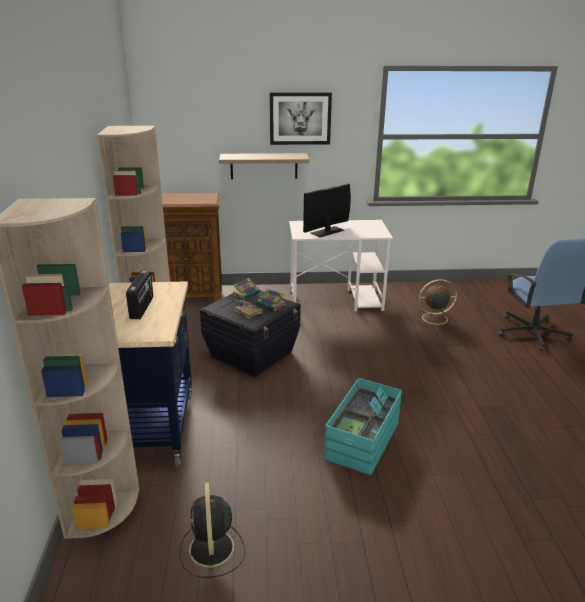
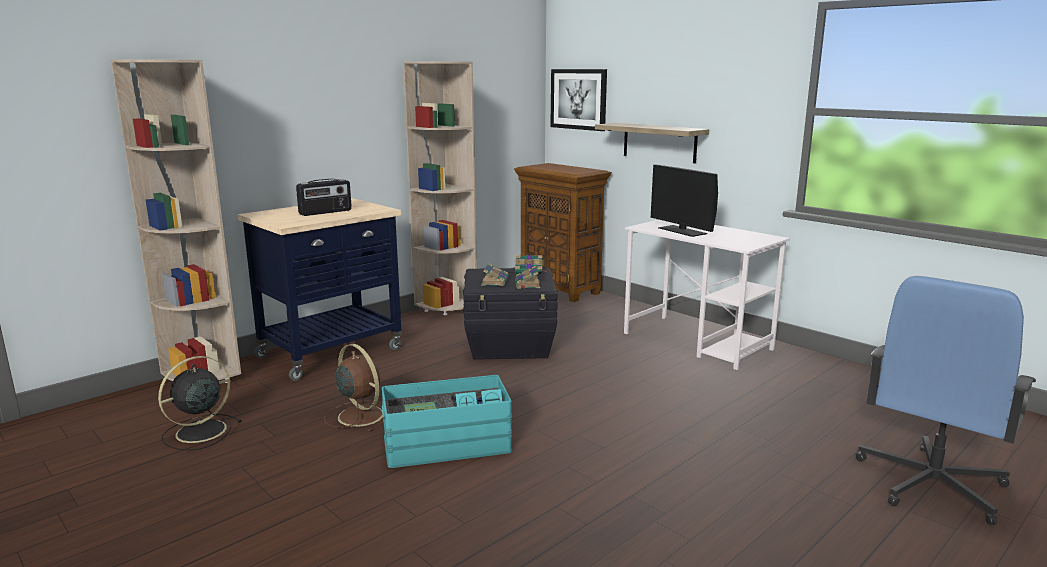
camera: 50 degrees right, 10 degrees down
(300, 118) = (704, 80): picture -> picture (578, 99)
(327, 231) = (682, 231): monitor -> monitor turned 135 degrees counterclockwise
(433, 318) = (790, 402): brown fan -> brown fan (359, 415)

